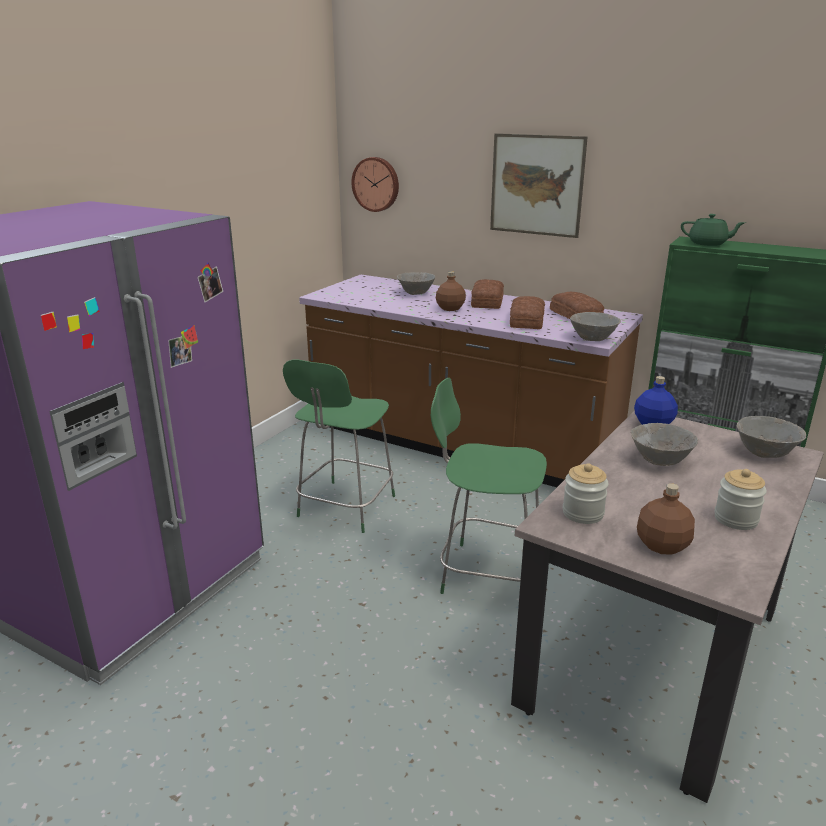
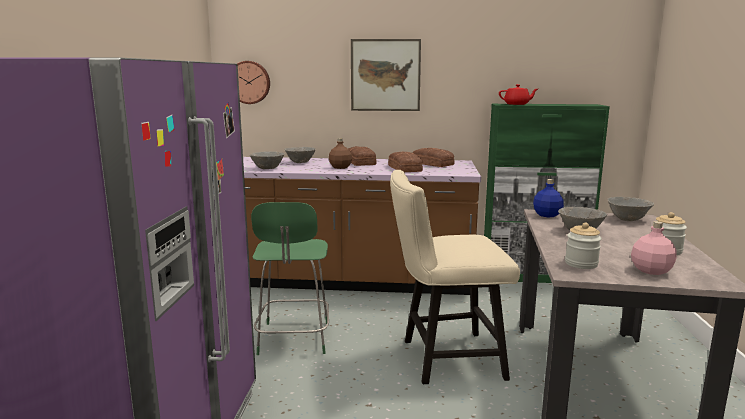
camera: 25 degrees left, 10 degrees down
(487, 574) = (444, 359): green stool -> beige chair
(593, 339) = (463, 173): grey bowl -> grey bowl (268, 168)
(662, 546) = (651, 271): brown bottle -> pink bottle
(708, 244) = (517, 104): green teapot -> red teapot

